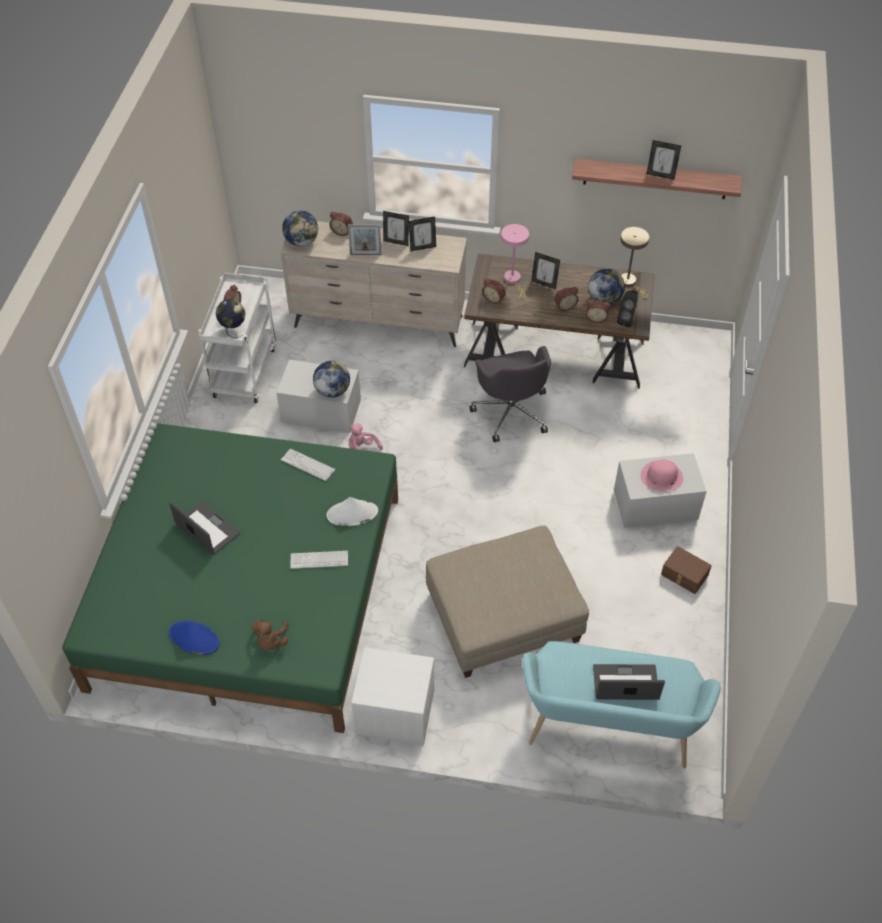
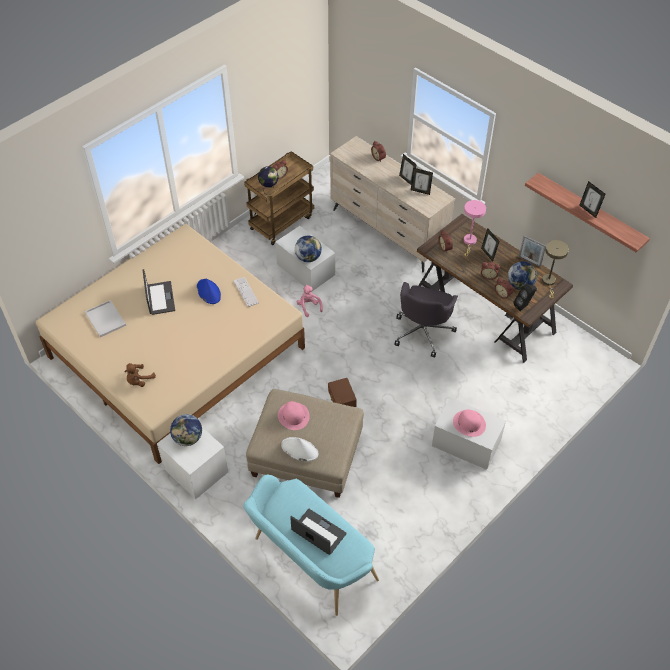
camera: 35 degrees right, 0 degrees up
(160, 592) = (106, 319): none -> white tray
(194, 638) = (101, 355): blue hat -> blue hat (208, 292)
(244, 371) = (281, 222): white cart -> brown cart
(248, 590) = (176, 352): green bed -> beige bed
(302, 242) = (348, 153): globe -> globe (188, 438)
(319, 560) = (204, 350): keyboard -> none
(352, 514) = (245, 334): white hat -> white hat (299, 449)
(365, 254) = (380, 178): picture frame -> picture frame (529, 261)
(481, 575) = (293, 416): none -> pink hat
(684, 575) = (444, 499): brown storage box -> brown storage box (341, 398)

